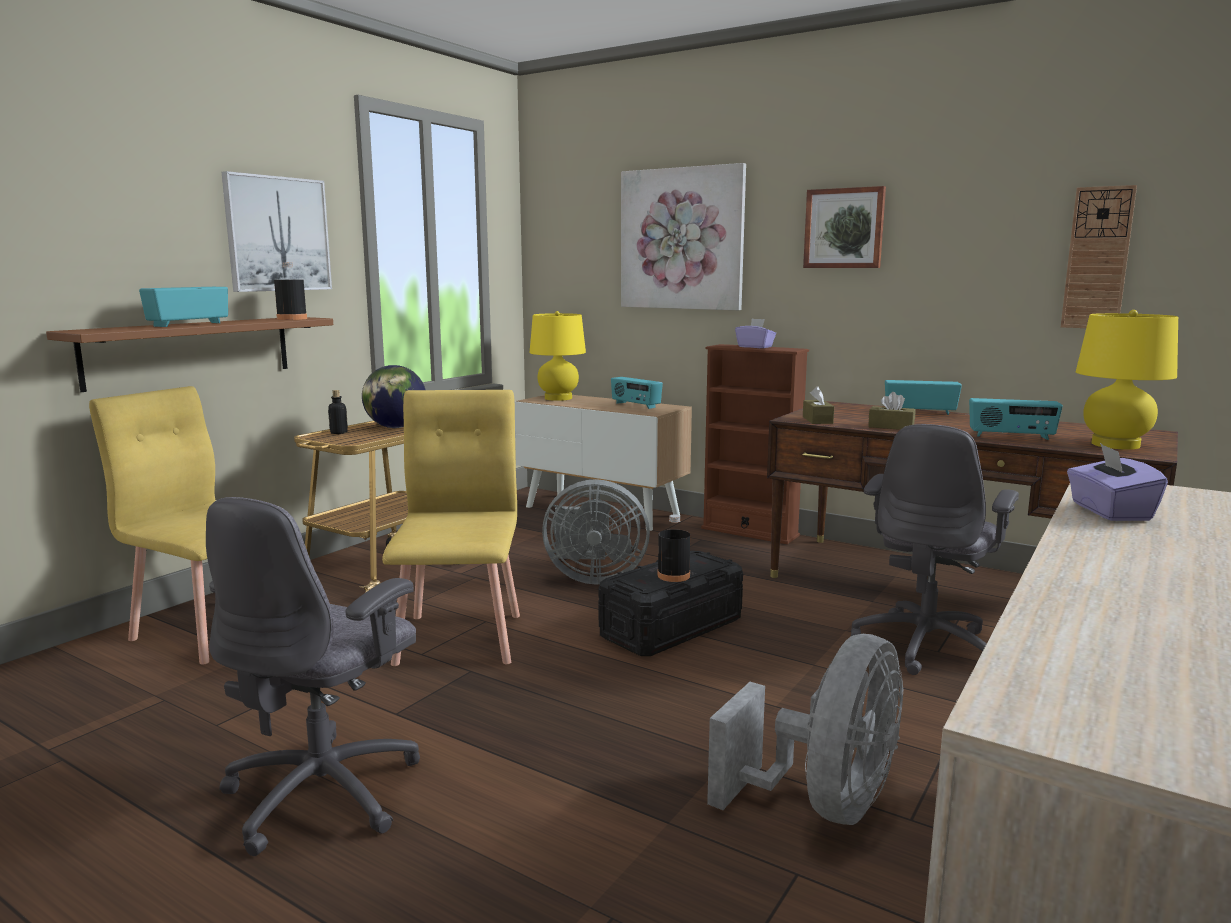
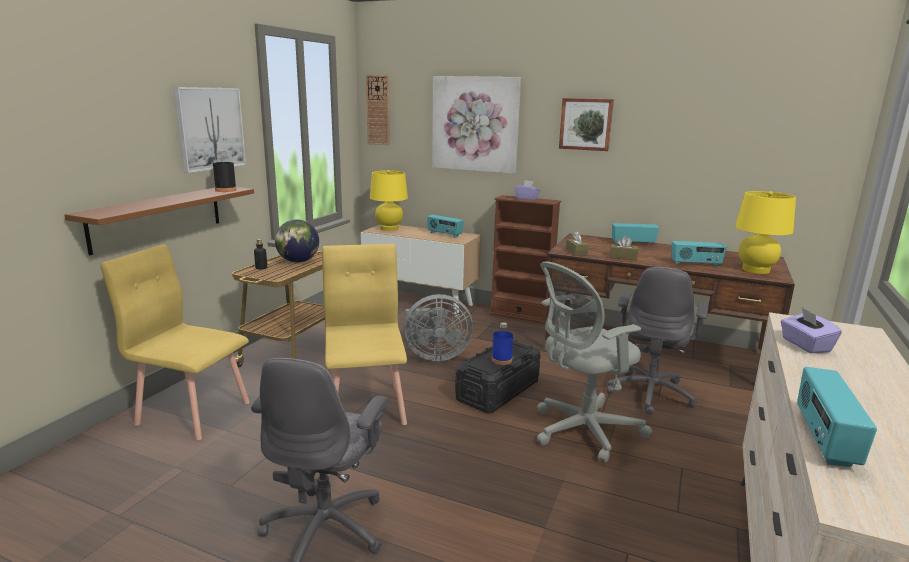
camera: 10 degrees left, 5 degrees up
(188, 324) = (161, 201): radio -> radio (824, 439)
(673, 576) = (501, 360): black bottle -> blue bottle
(786, 691) = (581, 431): none -> grey office chair
(824, 804) = (628, 506): grey fan -> none
(1097, 258) = (742, 152): wall clock -> wall clock (378, 110)

